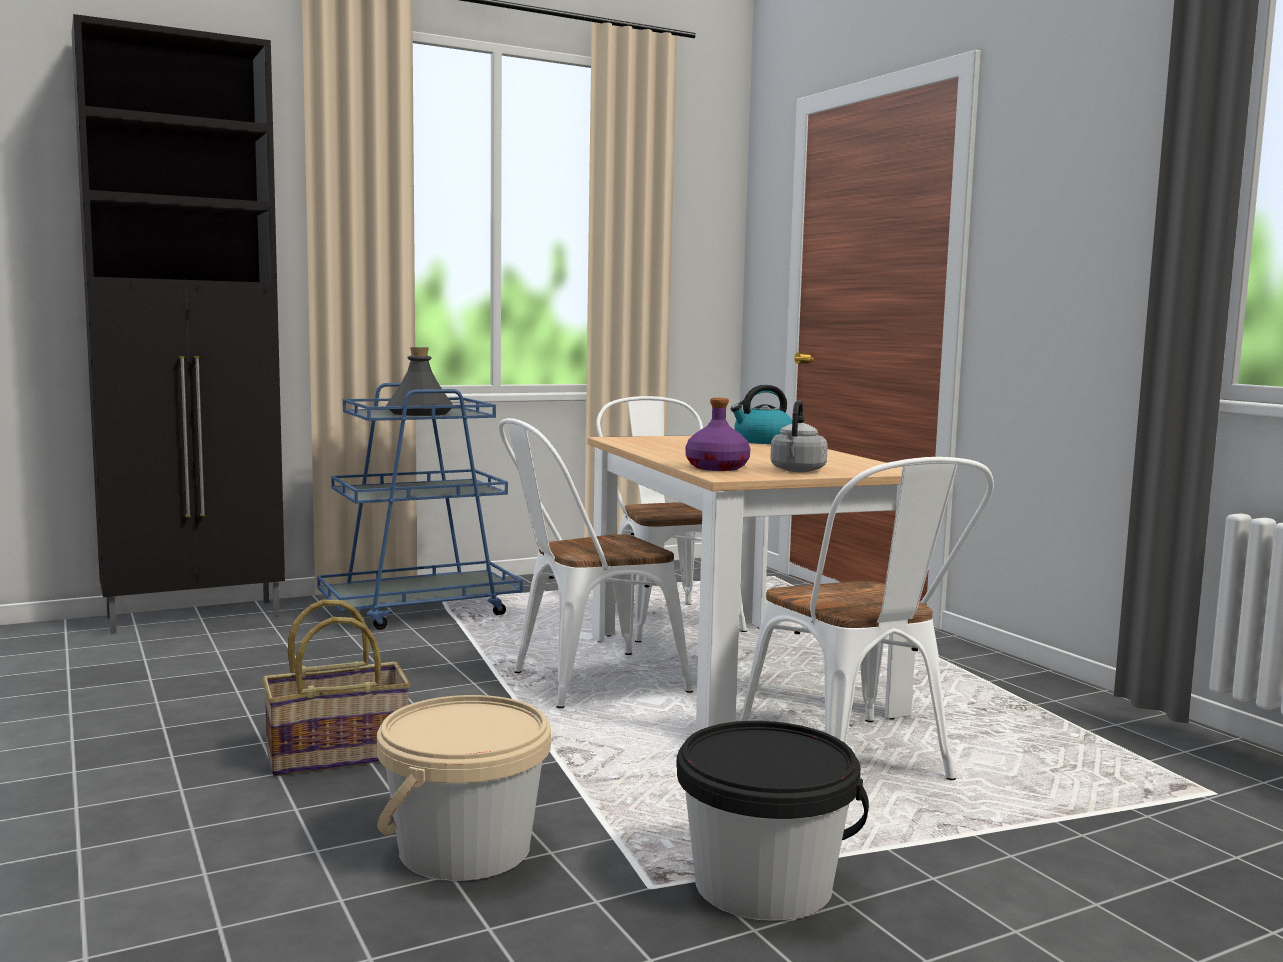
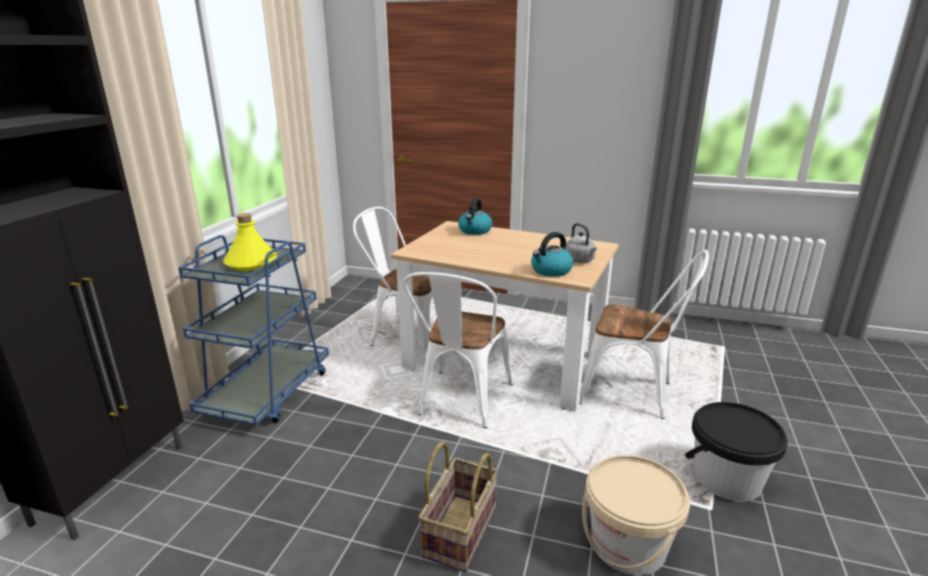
camera: 45 degrees left, 15 degrees up
(419, 413) = (251, 263): grey bottle -> yellow bottle
(717, 468) = (551, 271): purple bottle -> kettle

